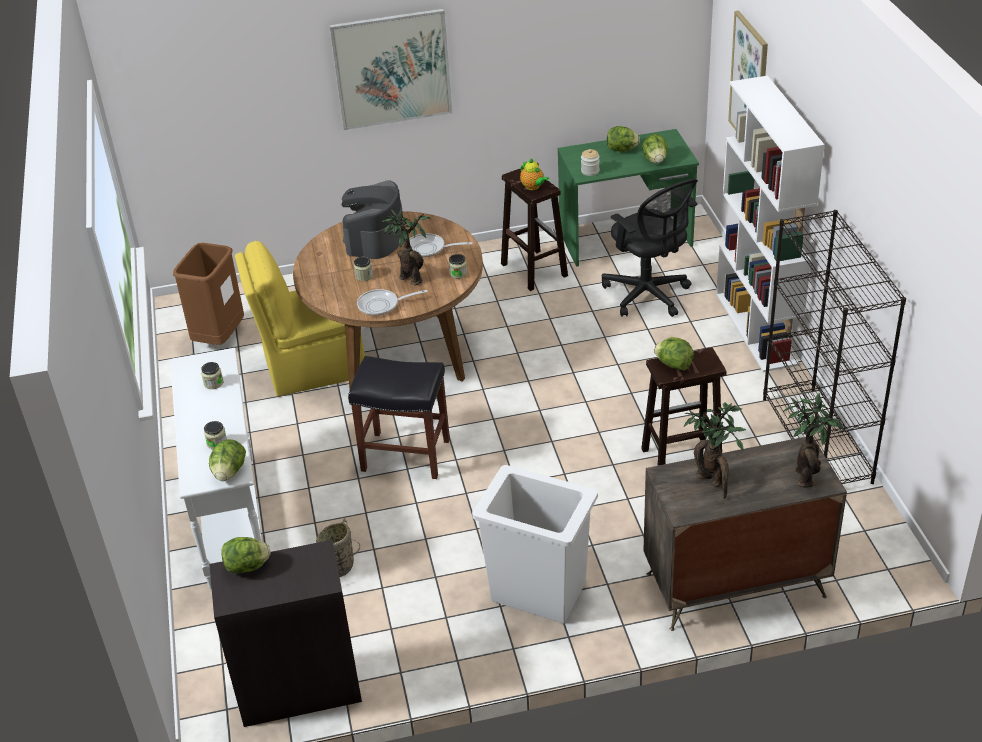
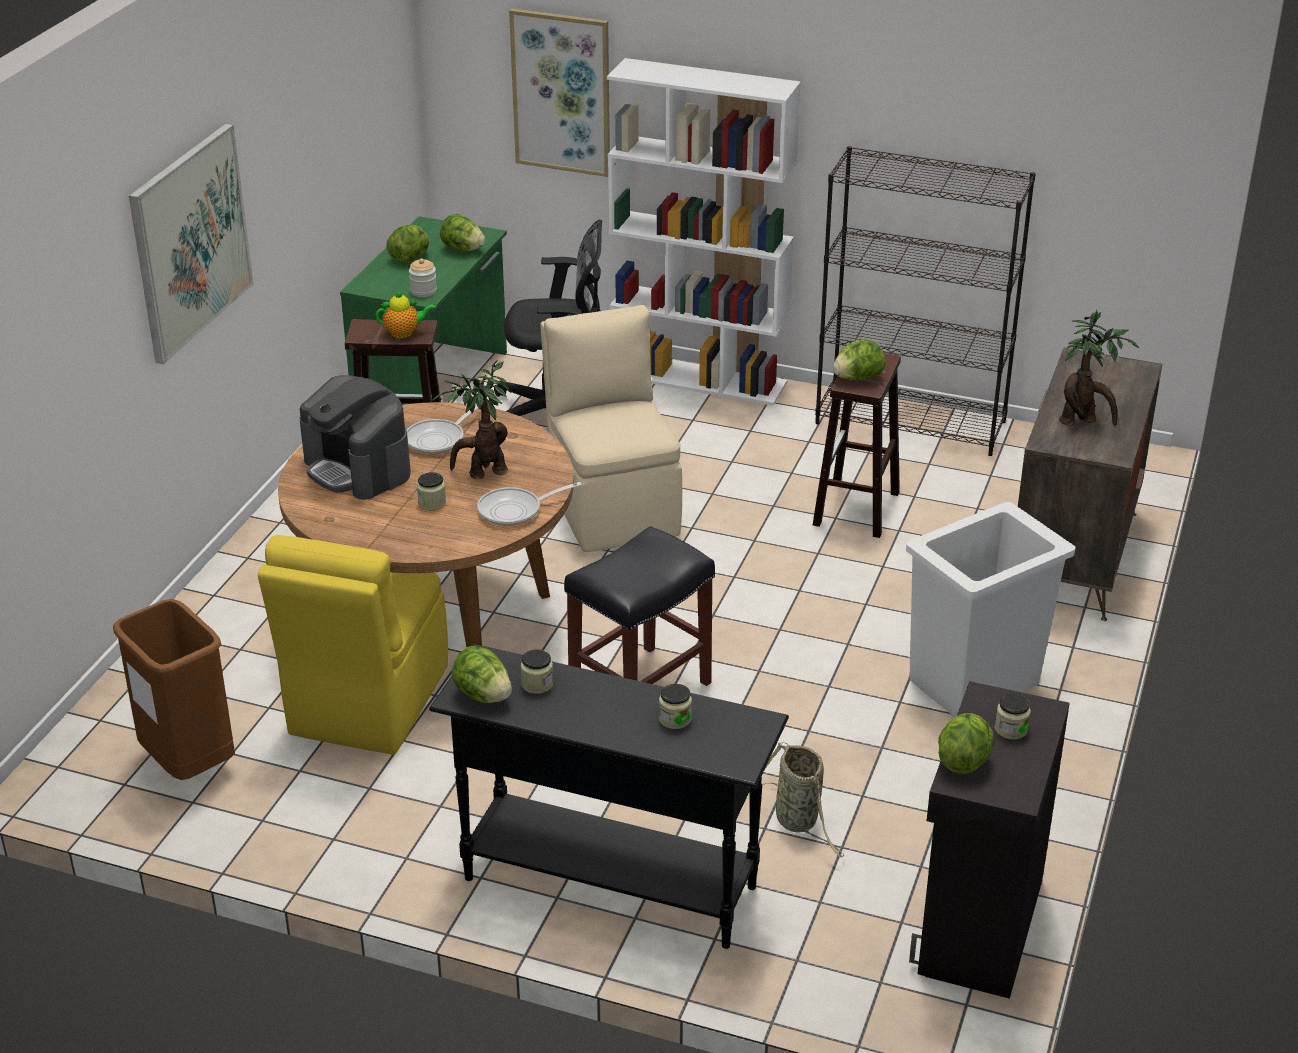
camera: 60 degrees left, 5 degrees down
(229, 472) = (749, 727): lettuce -> lettuce (483, 695)
(233, 520) = (609, 882): white console table -> black console table
(382, 305) = (515, 511): frying pan -> frying pan turned 45 degrees clockwise
(458, 273) = (520, 438): jar -> jar (1011, 729)
(574, 362) = (613, 507): none -> beige chair
(806, 475) = (1120, 372): potted plant -> none

